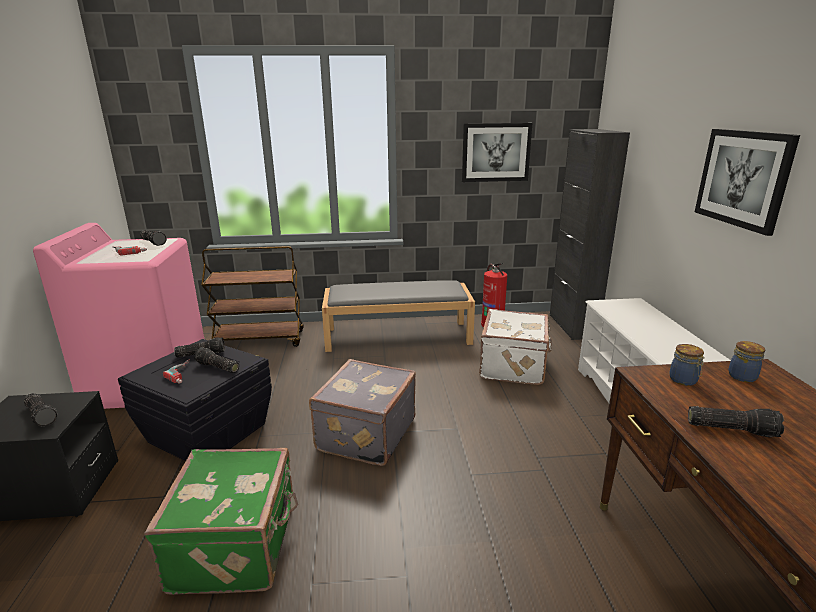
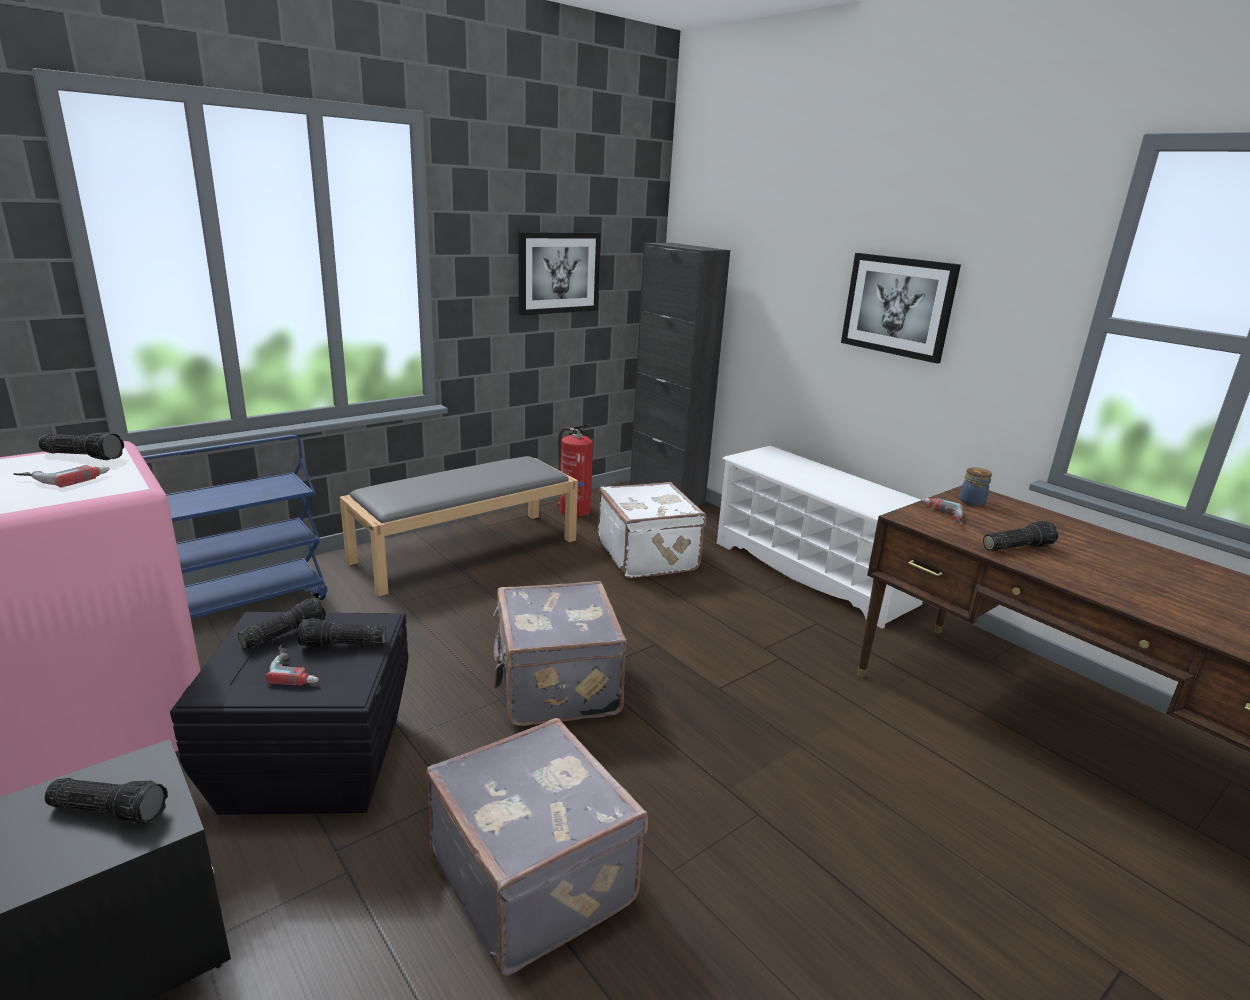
camera: 35 degrees left, 0 degrees up
(238, 545) = (535, 876): green suitcase -> grey suitcase
(259, 340) = (242, 605): brown cart -> blue cart
(684, 380) = (940, 515): jar -> power drill

